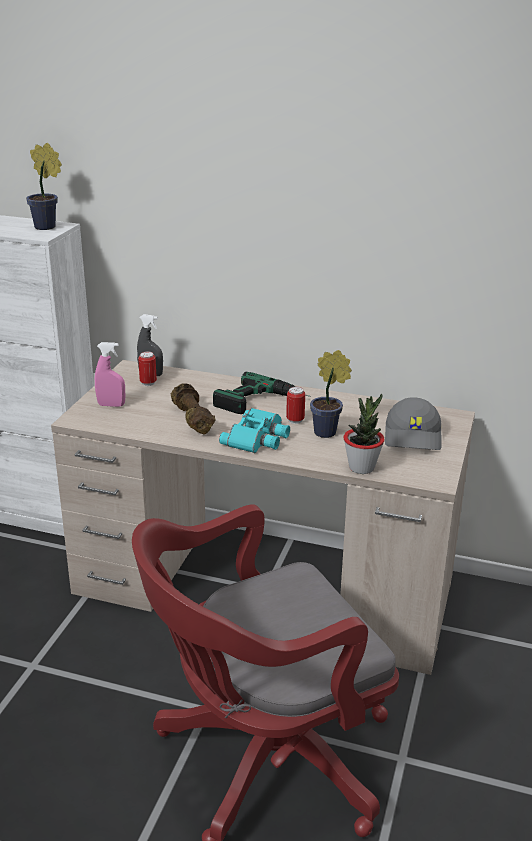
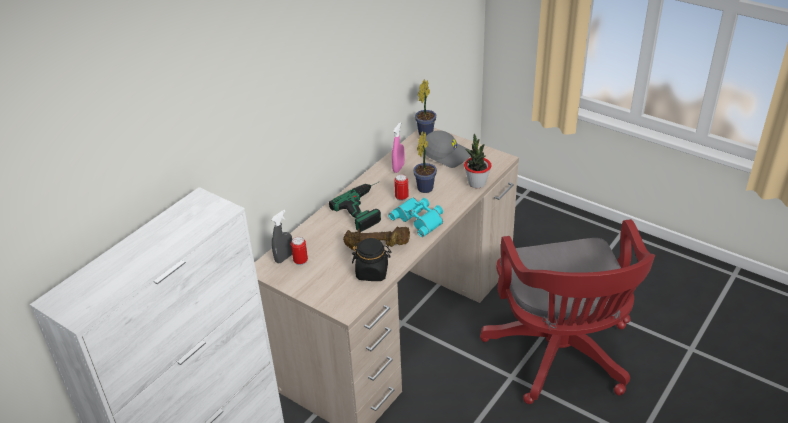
camera: 70 degrees left, 10 degrees up
(48, 227) = (200, 205): potted plant -> potted plant (426, 132)
(111, 405) = (330, 286): pink spray bottle -> pink spray bottle (398, 168)
(143, 424) = (372, 272): none -> black jar

